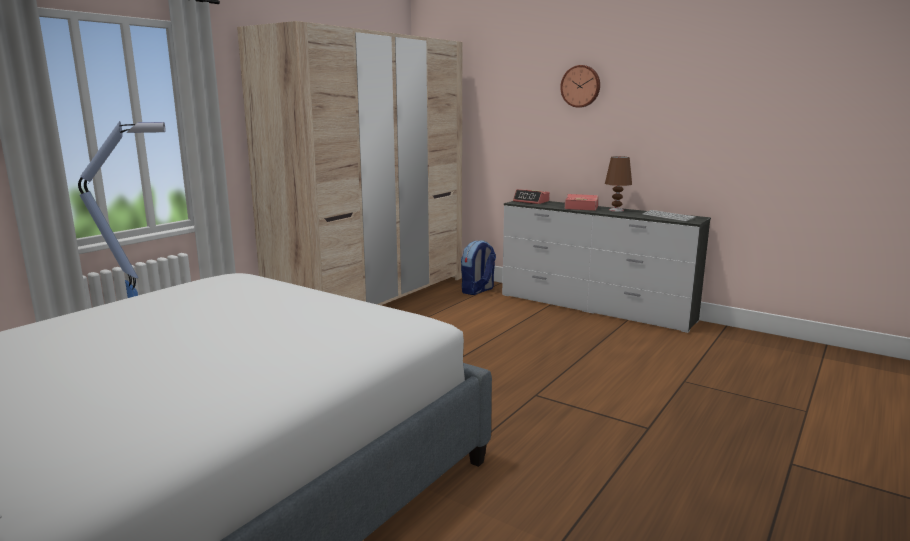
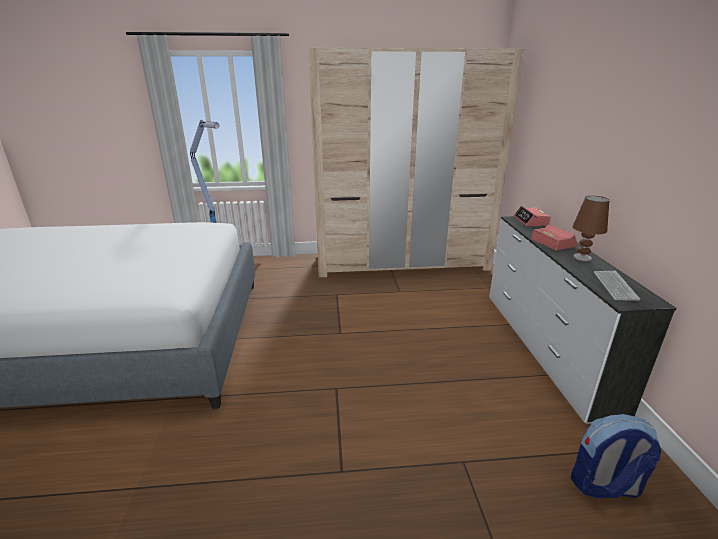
camera: 50 degrees right, 10 degrees up
(477, 291) = (479, 286): backpack -> backpack (604, 486)
(581, 86) = (599, 105): wall clock -> none

